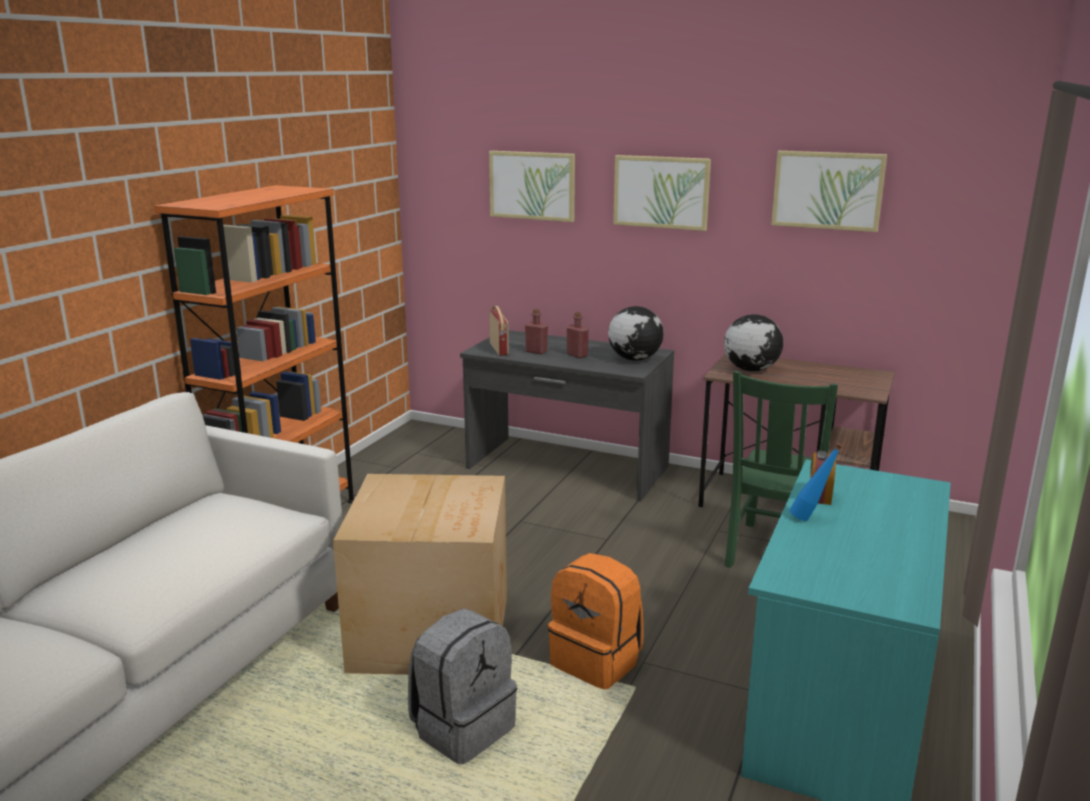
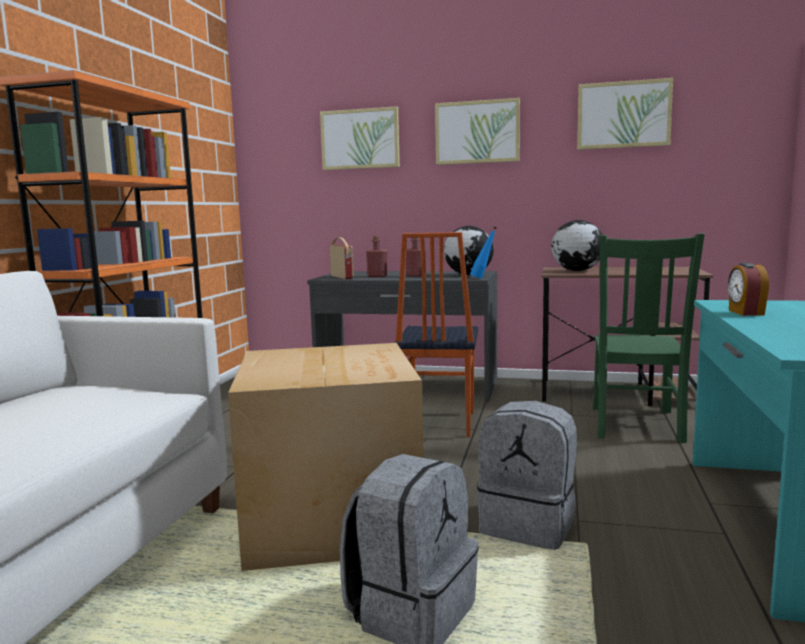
camera: 10 degrees left, 10 degrees down
(573, 526) = (437, 423): none -> chair
(597, 661) = (529, 525): orange backpack -> grey backpack
(811, 519) = (761, 322): blue bottle -> blue bottle (483, 278)

